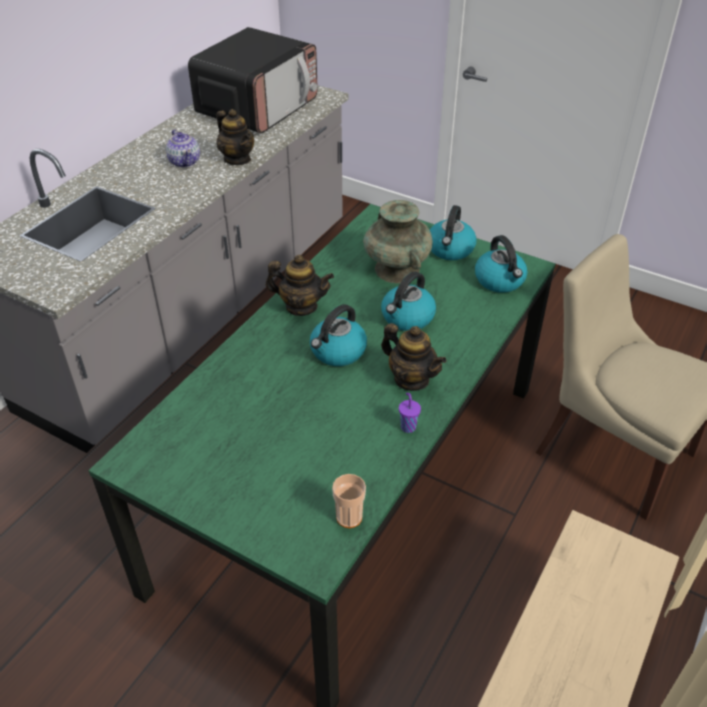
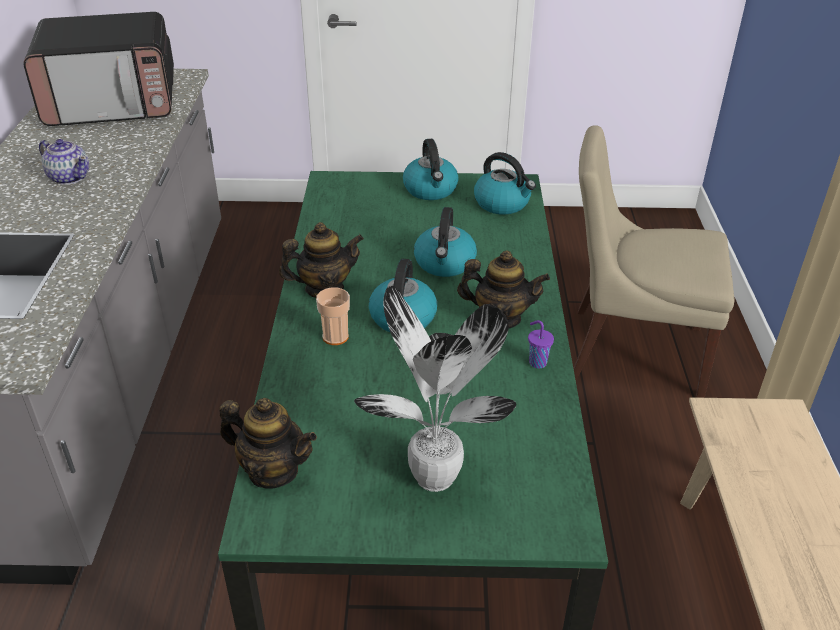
camera: 30 degrees left, 5 degrees down
(237, 159) = (135, 159): teapot -> teapot (273, 471)
(256, 484) = (434, 481): none -> potted plant
(258, 107) = (113, 104): microwave -> microwave turned 75 degrees clockwise
(349, 517) = (558, 471): cup -> cup (335, 337)
(397, 269) = (394, 223): turquoise vase -> none

